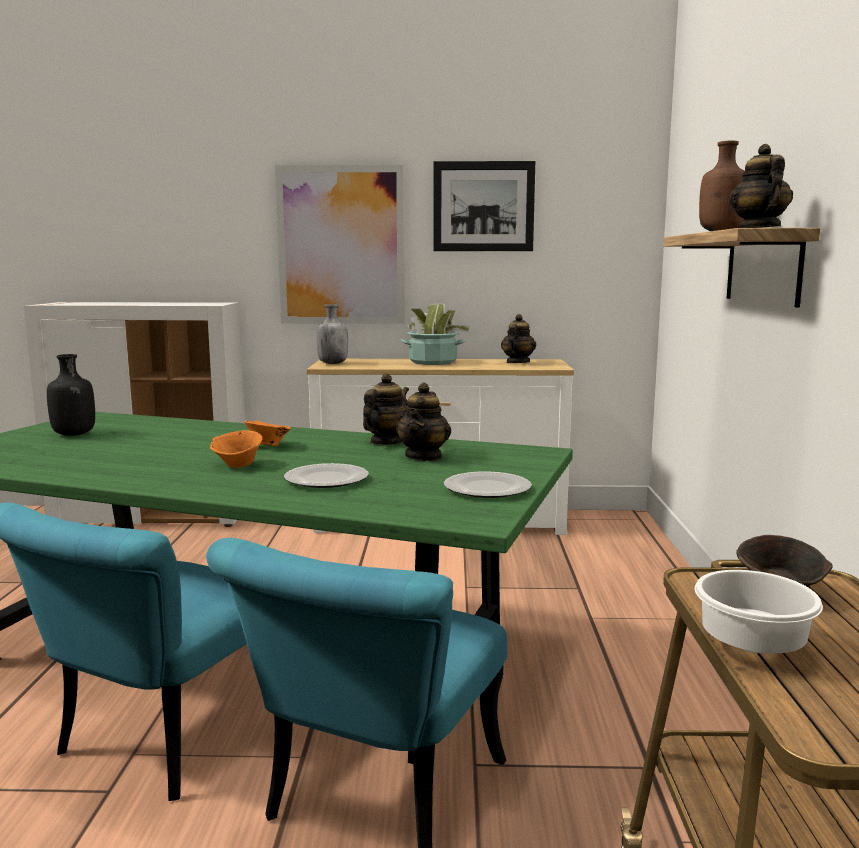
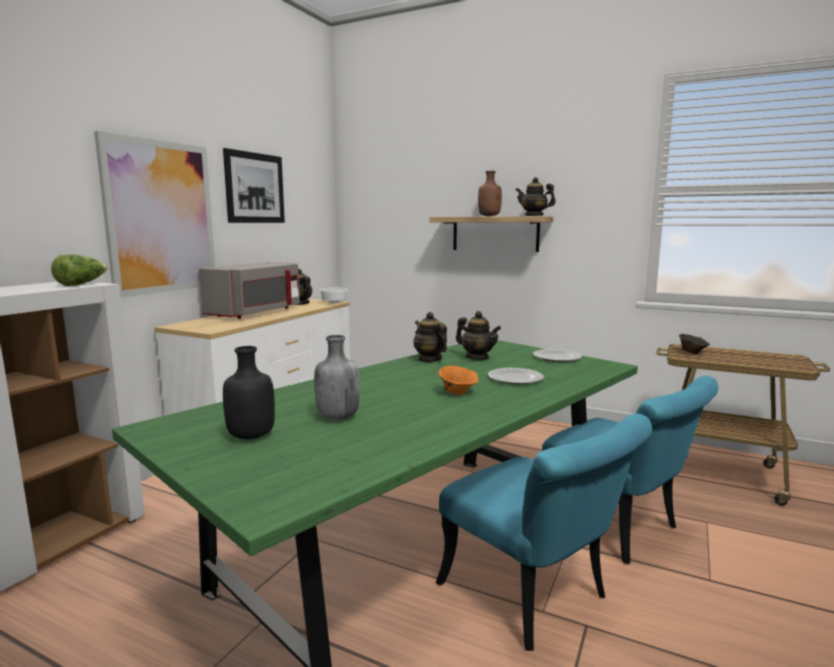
camera: 65 degrees left, 0 degrees up
(208, 304) = (82, 284): none -> lettuce
(268, 446) = (404, 382): orange bowl -> none
(333, 363) = (200, 327): grey bottle -> grey bottle (337, 417)
(433, 362) = (256, 312): potted plant -> grey microwave
(755, 644) = (742, 362): white bowl -> white bowl (334, 302)

